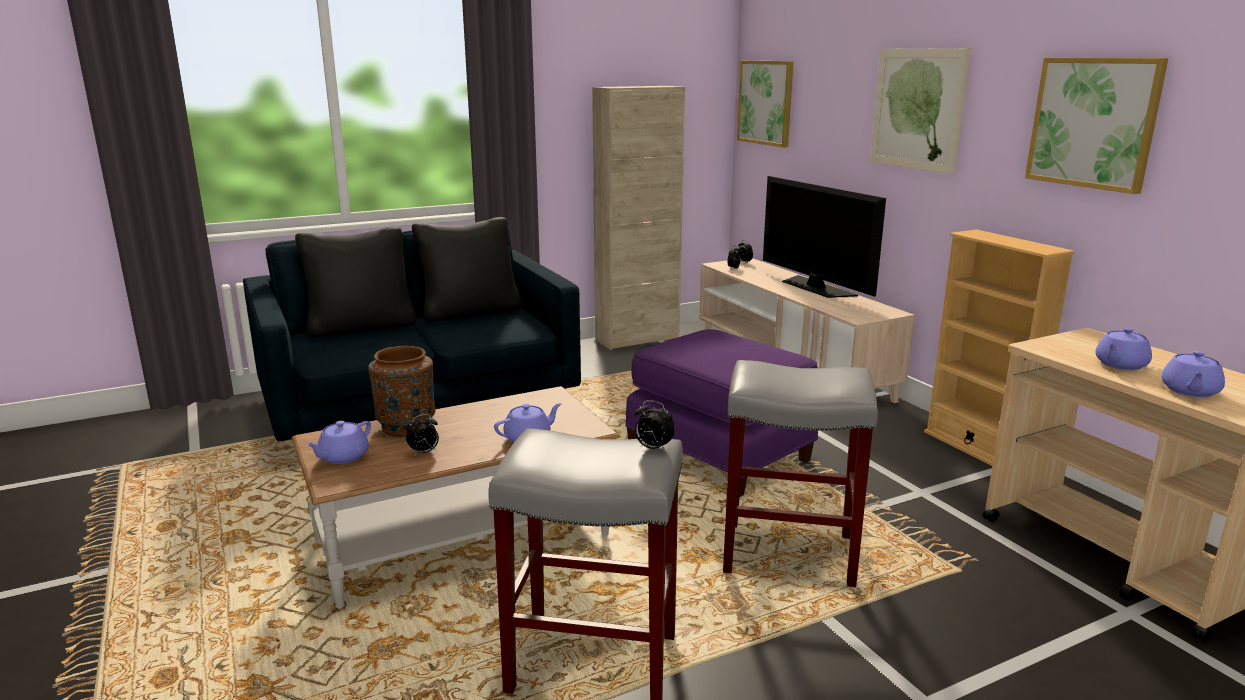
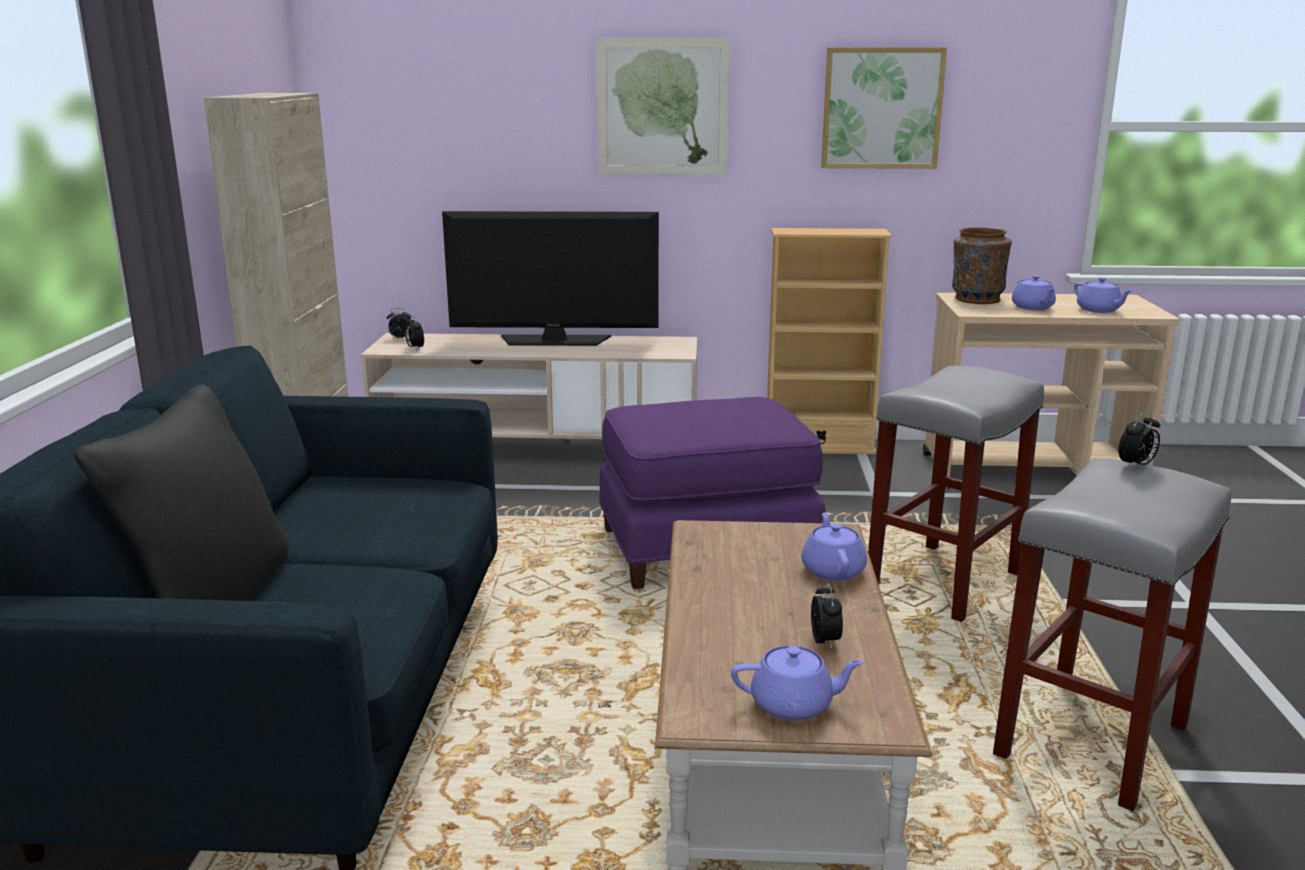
camera: 60 degrees left, 0 degrees up
(342, 457) = (794, 705): purple teapot -> purple teapot turned 60 degrees counterclockwise
(406, 426) = (716, 639): brown vase -> brown vase (976, 299)
(470, 312) = (295, 508): black pillow -> none
(766, 102) = (379, 113): picture -> none

